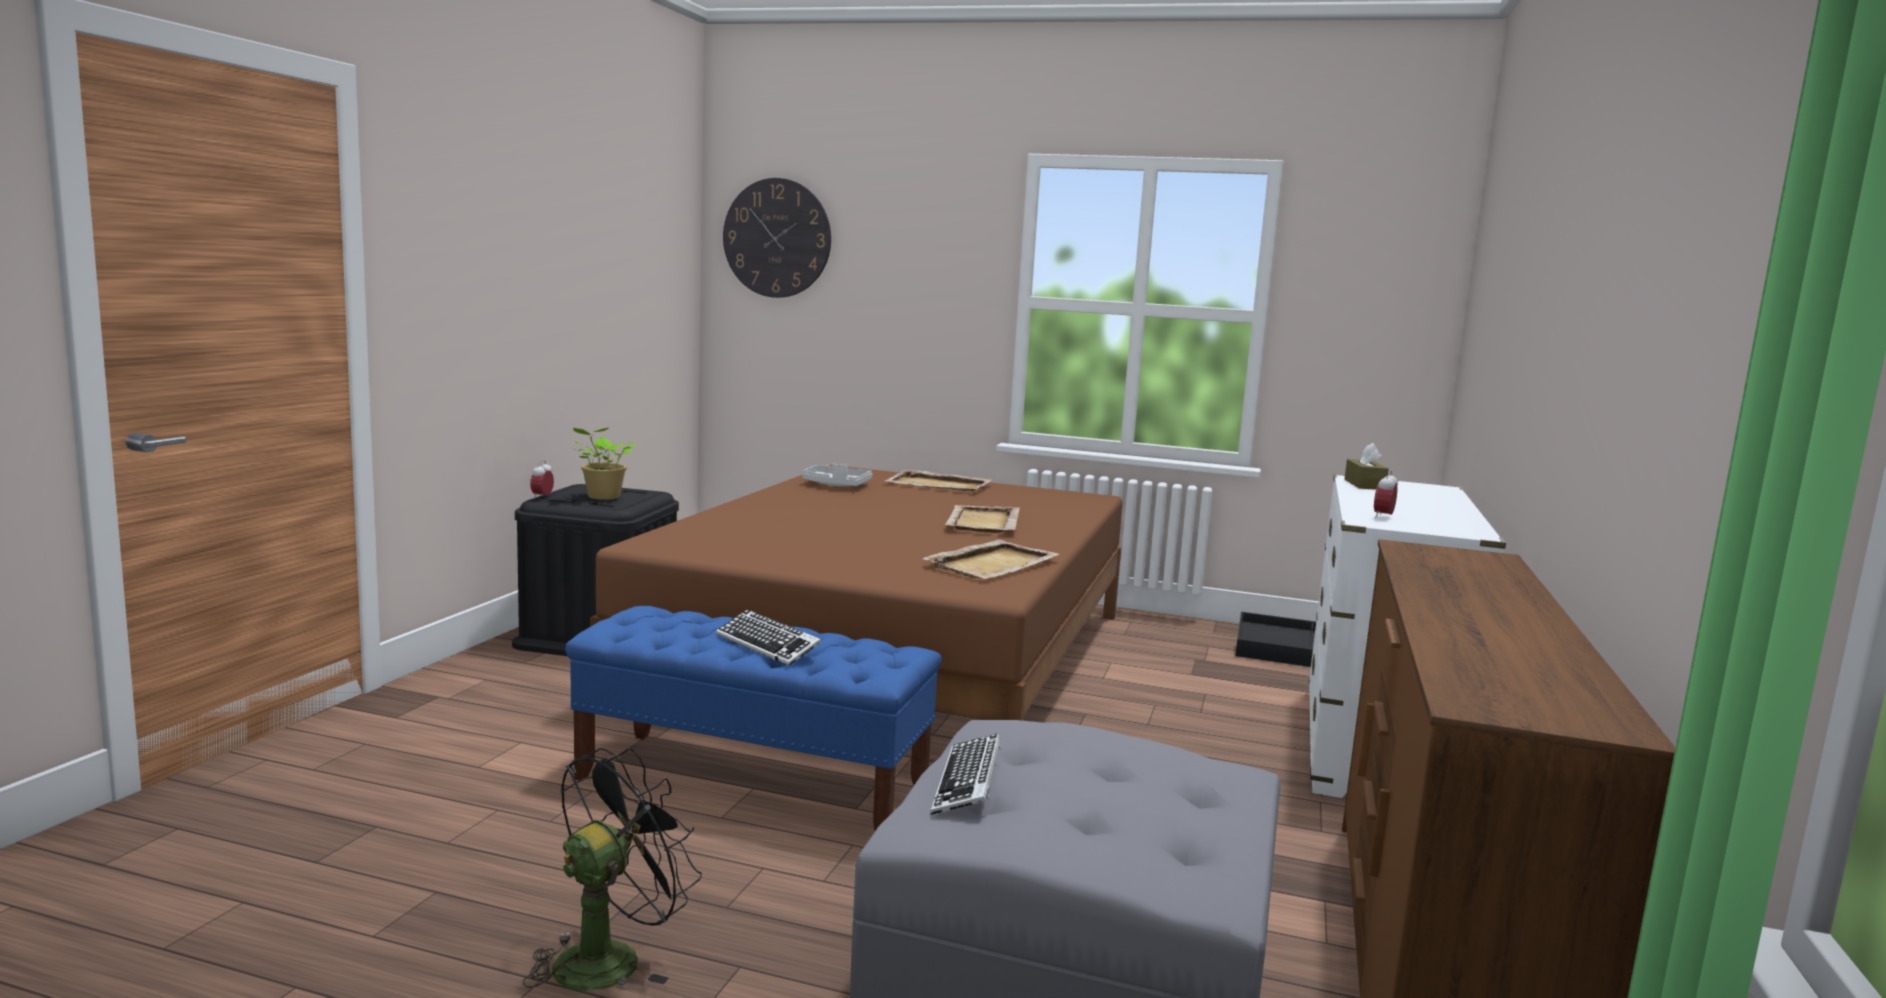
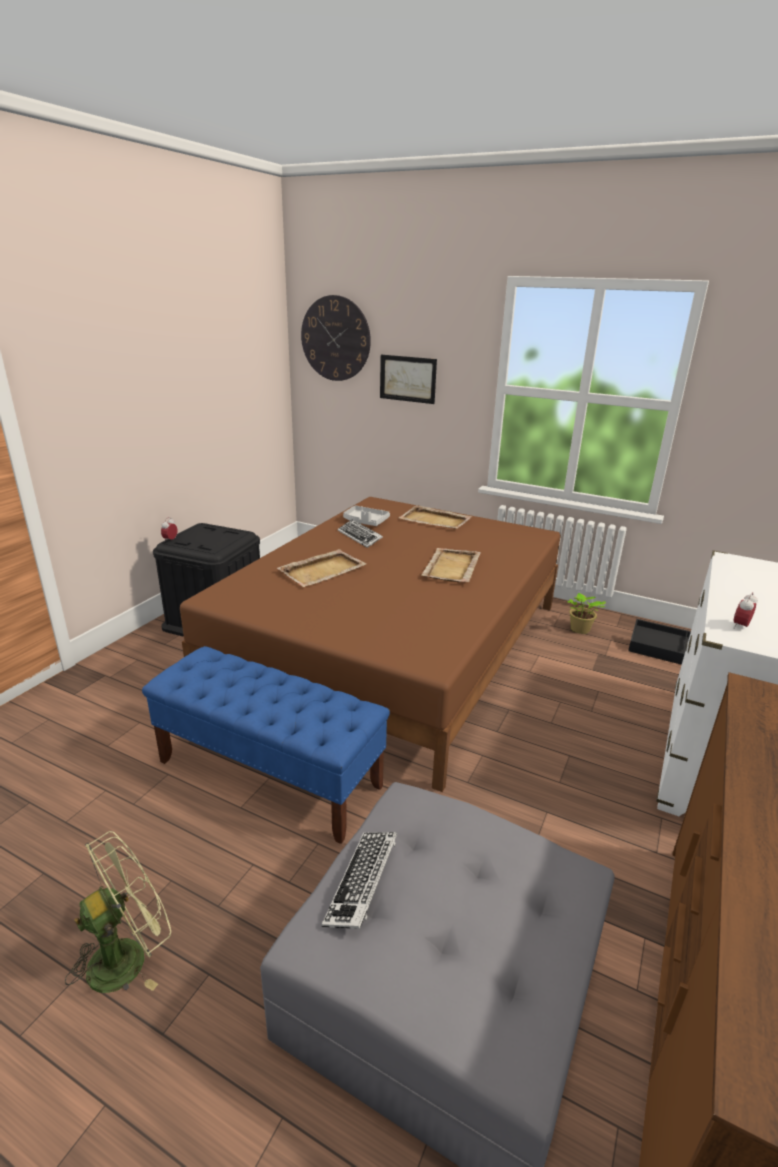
camera: 10 degrees right, 15 degrees up
(602, 497) = (207, 539): potted plant -> potted plant (579, 630)
(610, 957) = (128, 955): black fan -> green fan
(768, 645) = (268, 701): keyboard -> keyboard (360, 537)
(887, 292) = (407, 379): none -> picture
(993, 564) = (442, 622): beige tray -> beige tray (323, 570)
(1364, 484) = (734, 568): brown tissue box -> none

